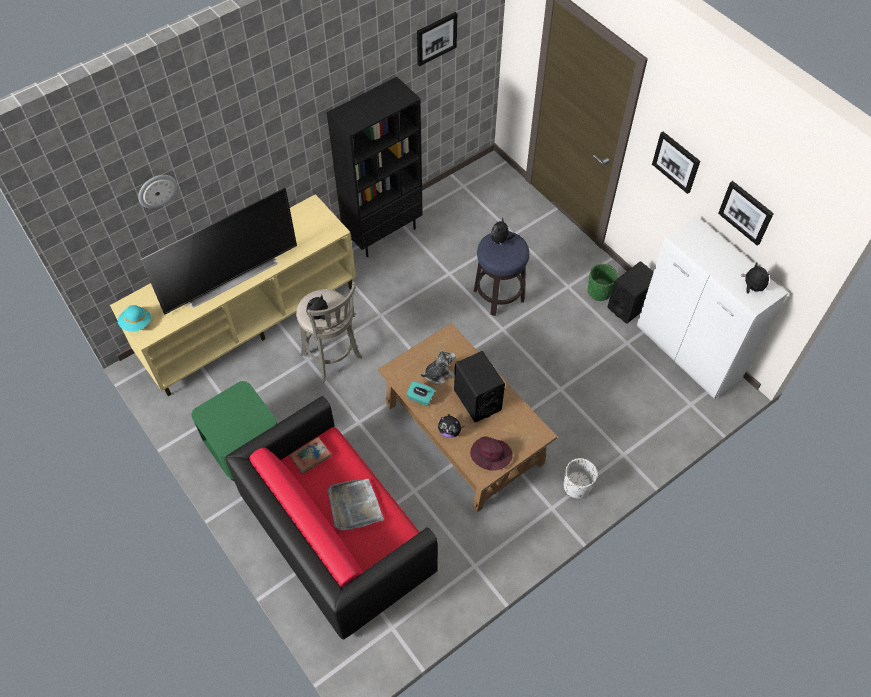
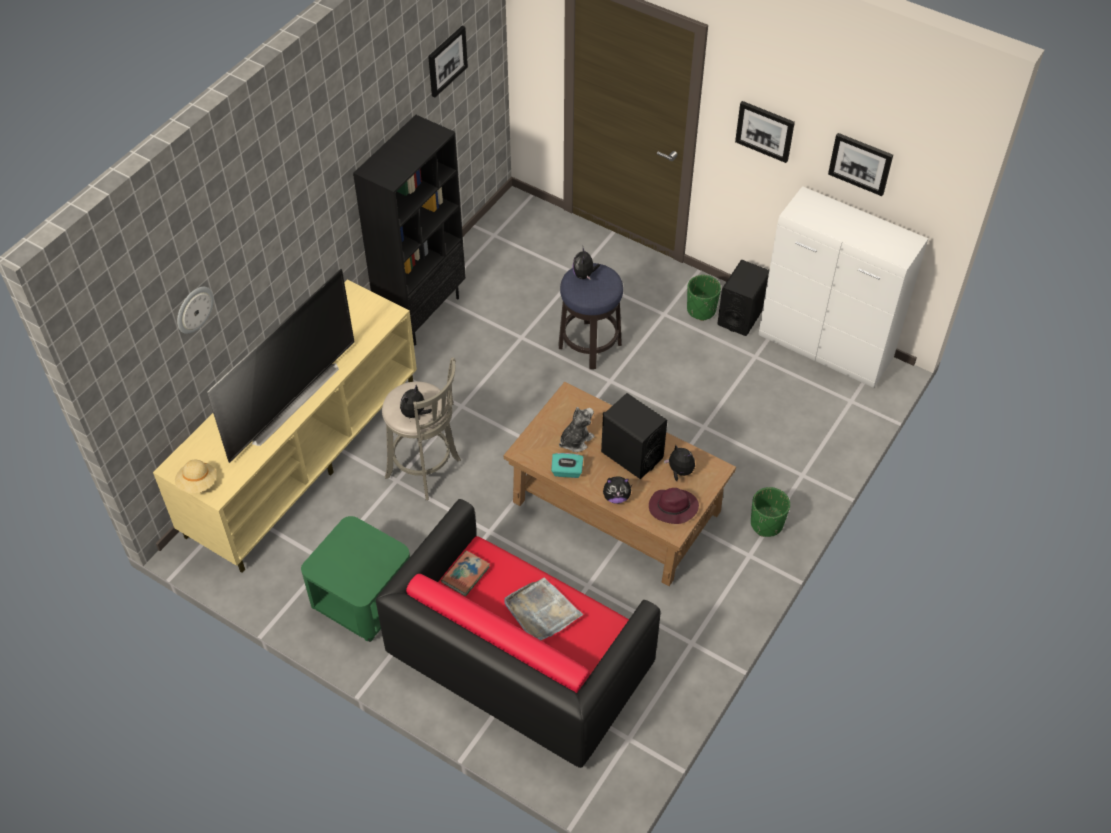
camera: 20 degrees left, 5 degrees down
(136, 323) = (198, 483): turquoise hat -> beige hat
(577, 486) = (766, 524): white planter -> green planter
(752, 287) = (890, 243): plush toy -> plush toy (679, 472)

